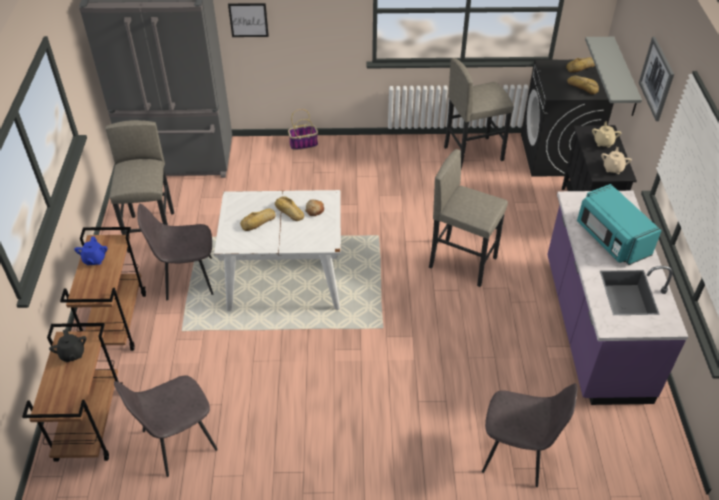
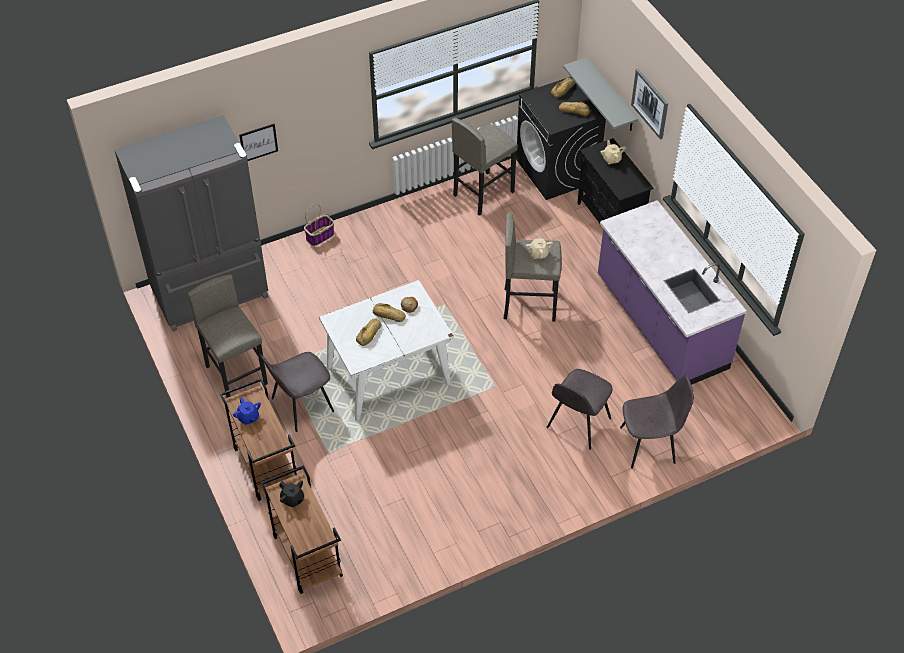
camera: 25 degrees left, 5 degrees up
(177, 441) = (387, 539): grey chair -> grey chair (577, 424)
(611, 239) = (660, 250): turquoise microwave -> none
(613, 168) = (630, 182): beige teapot -> beige teapot (538, 253)

